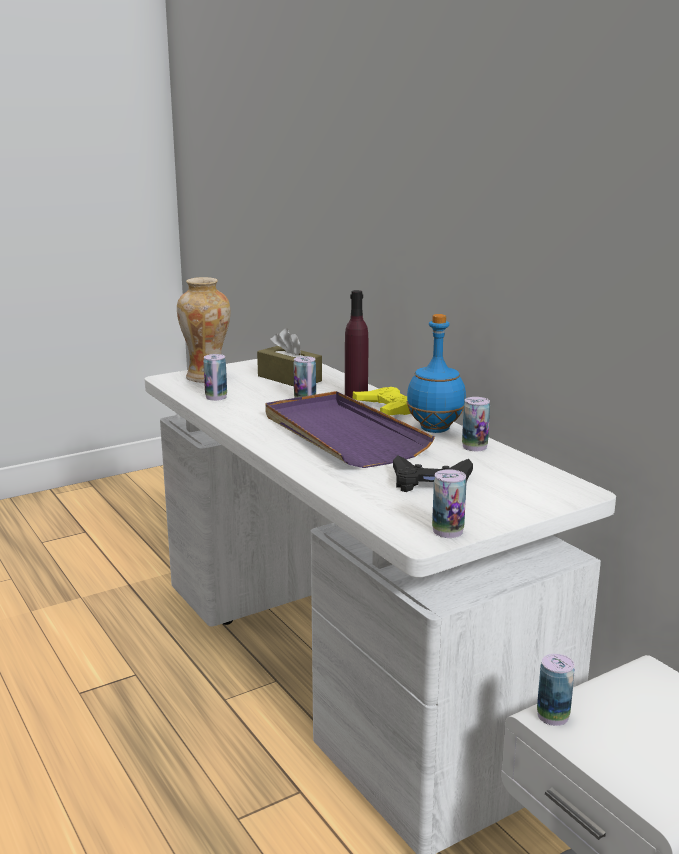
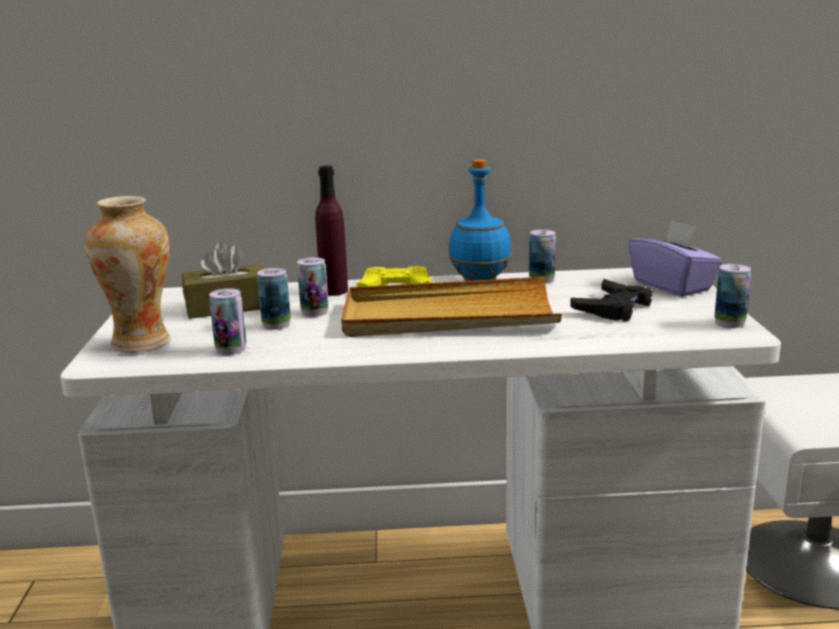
camera: 60 degrees left, 0 degrees up
(341, 434) = (448, 316): purple tray -> beige tray
(532, 496) = (672, 286): none -> purple tissue box
(553, 716) = (806, 433): can -> can (276, 325)

